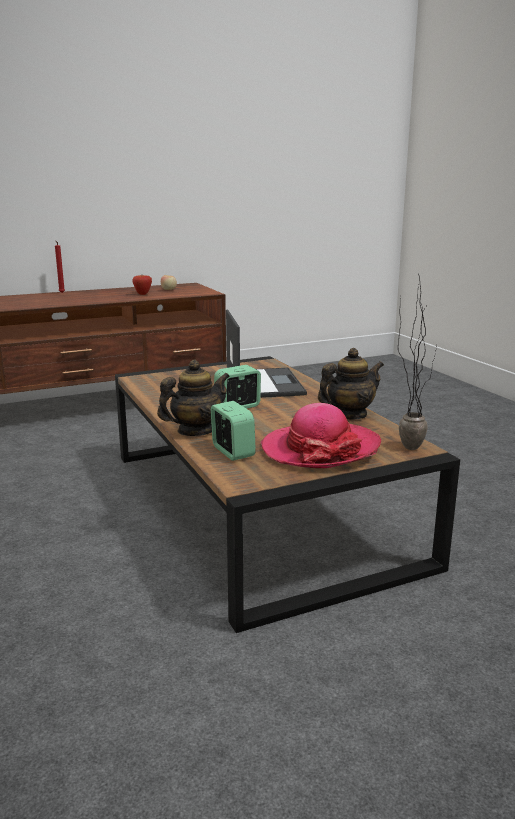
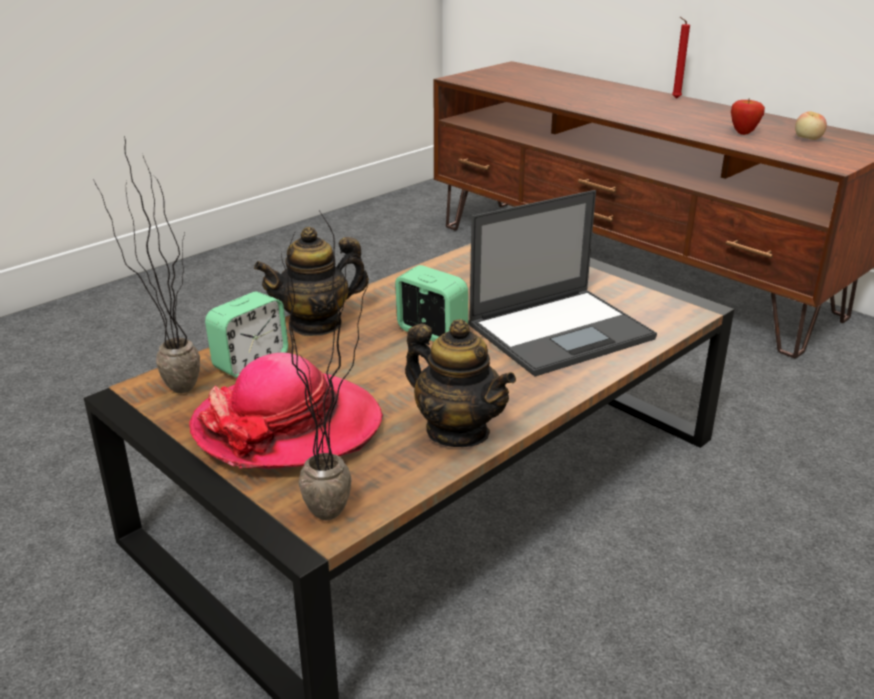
camera: 70 degrees right, 10 degrees up
(195, 431) = (316, 324): teapot -> teapot turned 120 degrees clockwise
(246, 476) = (170, 387): none -> potted plant

